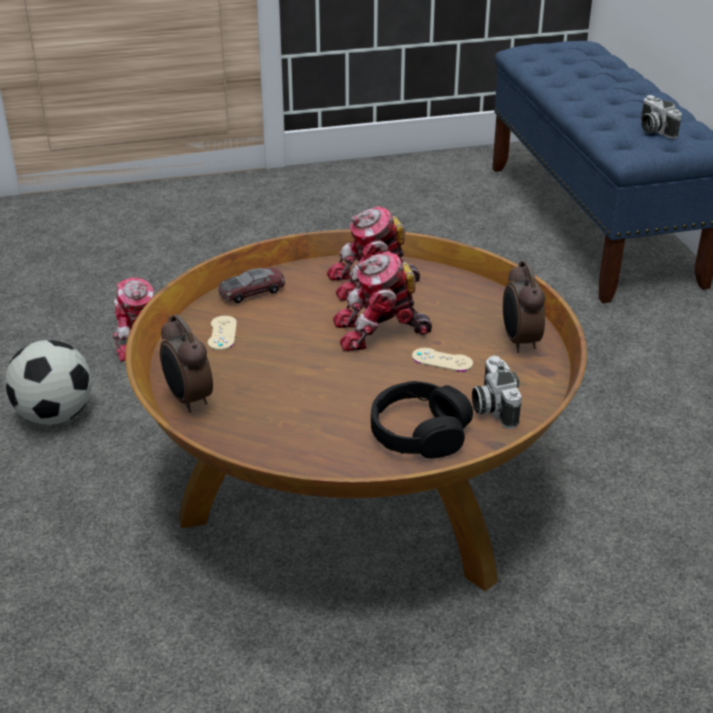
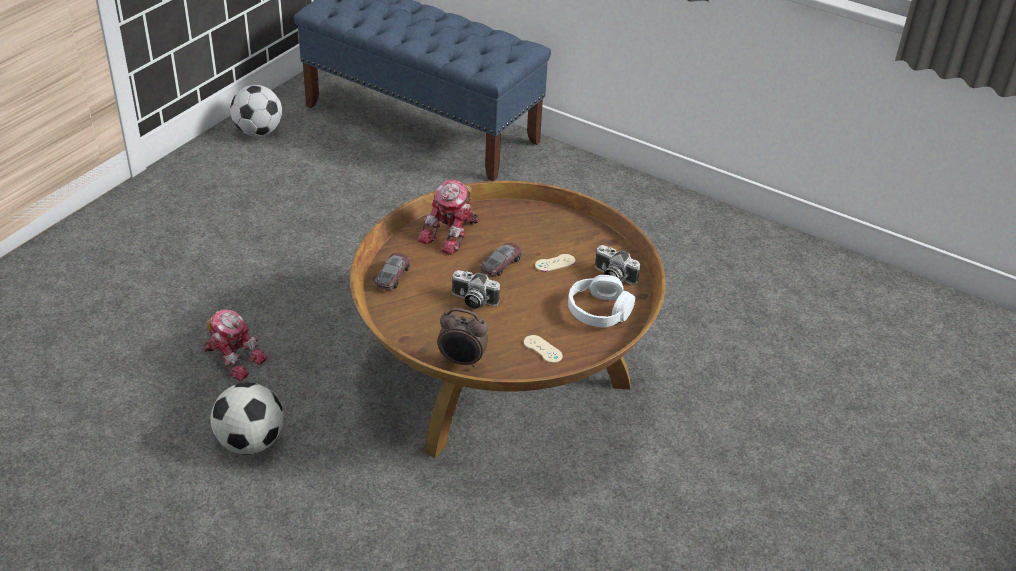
camera: 45 degrees left, 5 degrees up
(222, 333) = (415, 312): beige game controller -> beige game controller (542, 349)
(380, 332) = (501, 263): toy robot -> toy car
(419, 173) = (258, 132): none -> football
(419, 433) = (599, 310): black headphones -> white headphones
(519, 341) = (577, 231): alarm clock -> none
(653, 129) = (486, 48): camera -> camera (473, 300)

